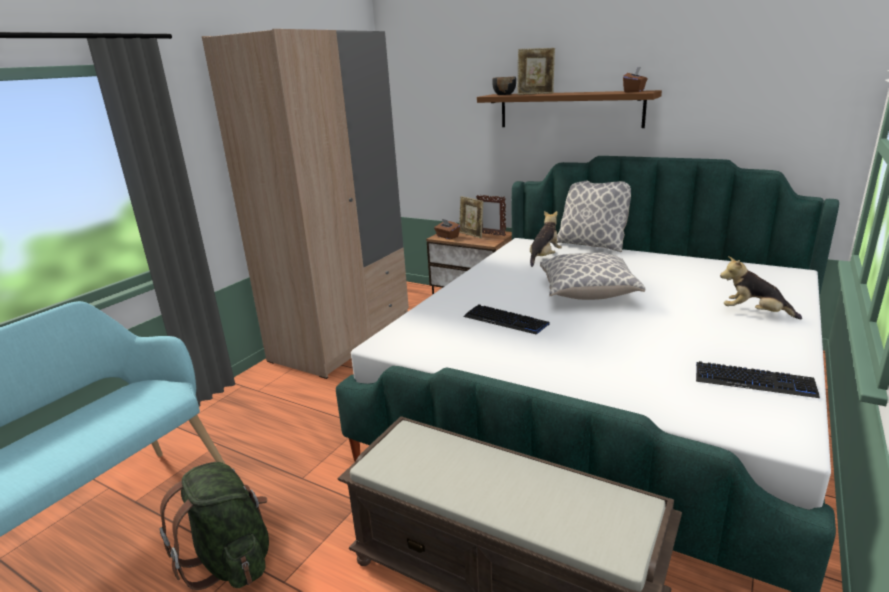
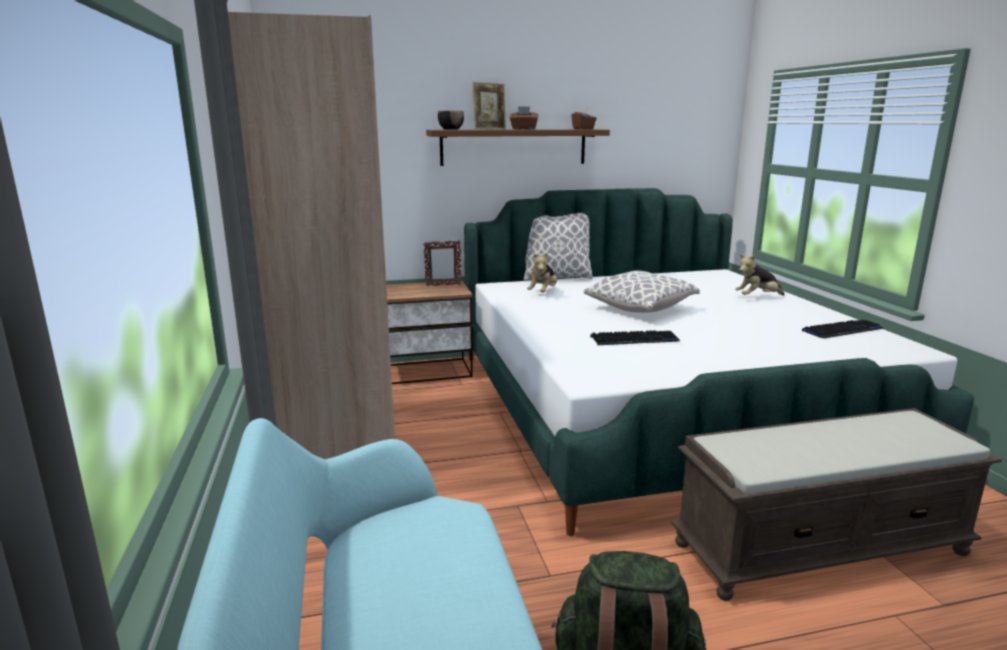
camera: 45 degrees left, 5 degrees down
(447, 236) = (401, 294): brown tissue box -> brown tissue box (523, 129)
(471, 235) = (423, 289): picture frame -> none
(544, 257) = (543, 292): plush toy -> plush toy turned 150 degrees counterclockwise

